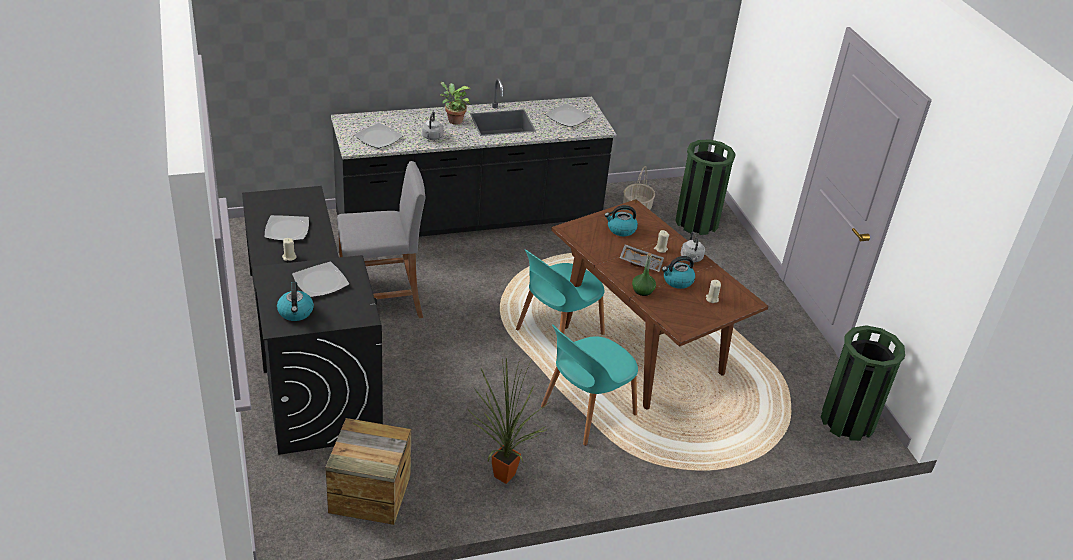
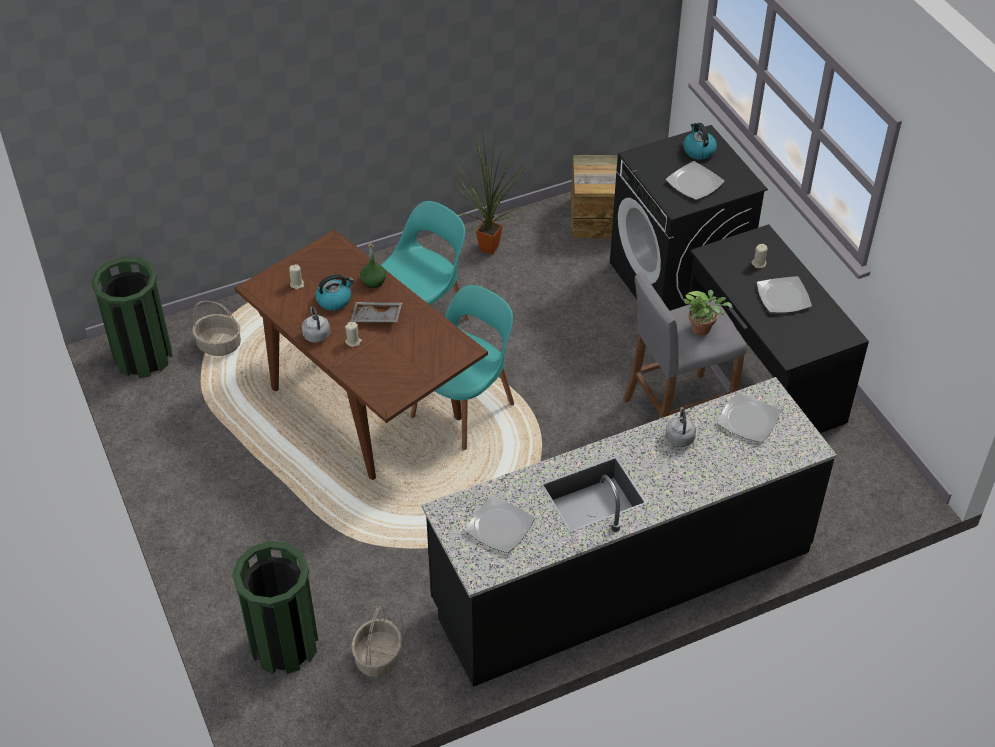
camera: 175 degrees right, 10 degrees up
(453, 120) = (664, 480): potted plant -> potted plant (703, 329)
(621, 229) = (402, 362): kettle -> none
(779, 420) = (218, 345): none -> basket

